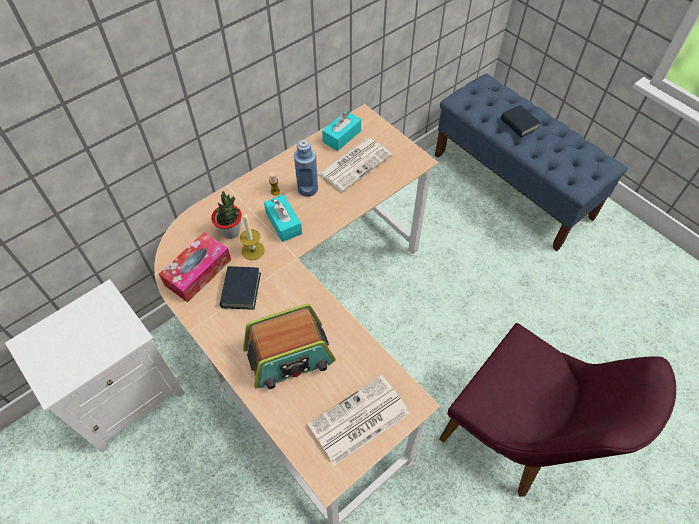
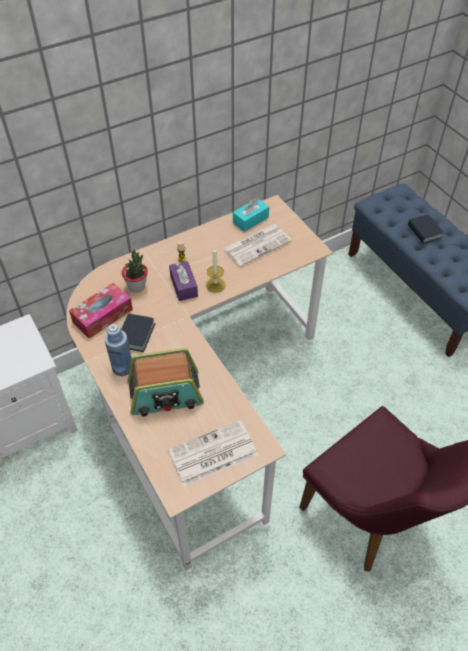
camera: 10 degrees right, 5 degrees down
(253, 250) = (152, 304): candle -> candle (215, 285)
(283, 223) = (184, 286): turquoise tissue box -> purple tissue box
(308, 189) = (211, 260): blue bottle -> blue bottle (122, 368)

